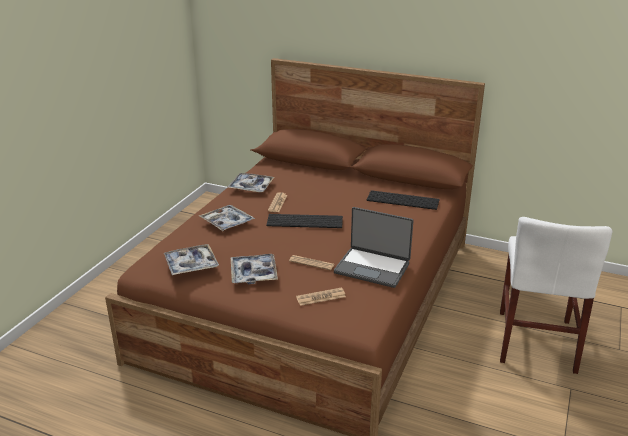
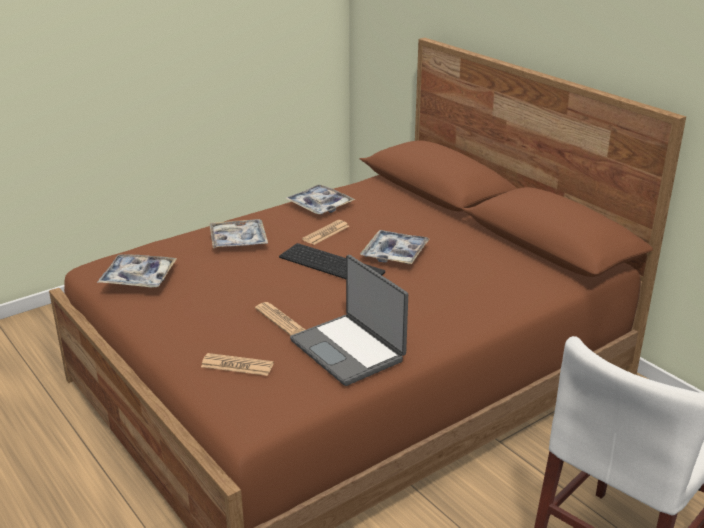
camera: 30 degrees right, 0 degrees up
(253, 273) = (197, 310): tray -> tray (395, 254)
(403, 200) = (501, 273): keyboard -> none

